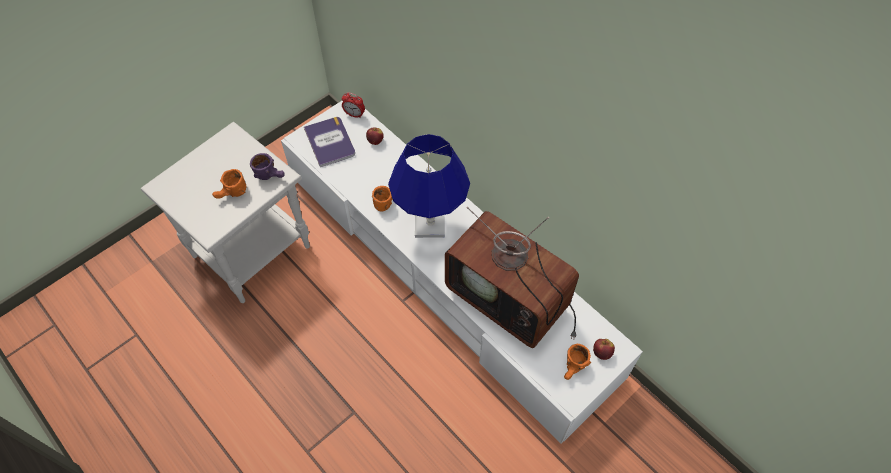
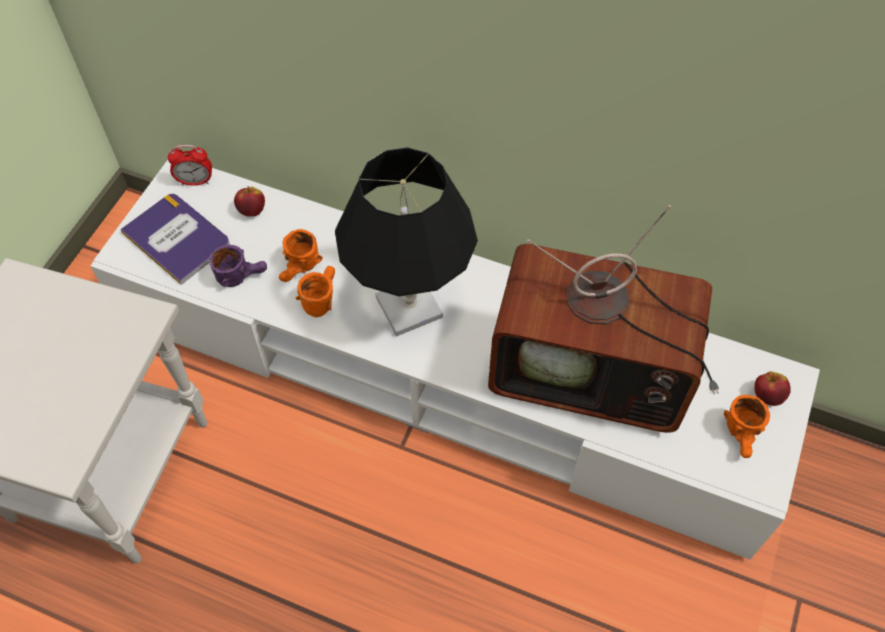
camera: 25 degrees left, 0 degrees up
(232, 194) = (69, 382): orange mug -> orange mug (300, 270)
(271, 175) = (124, 323): purple mug -> purple mug (242, 275)
(430, 224) = (409, 307): blue table lamp -> black table lamp

